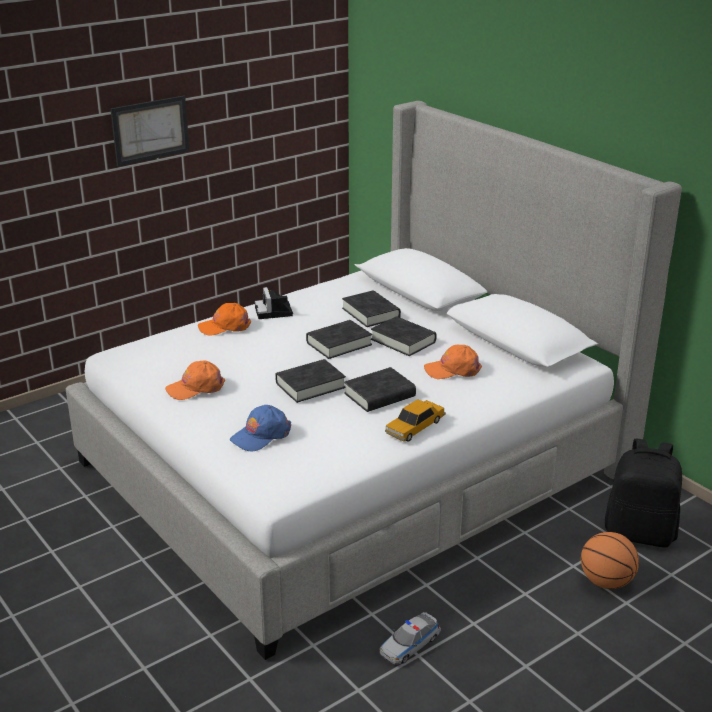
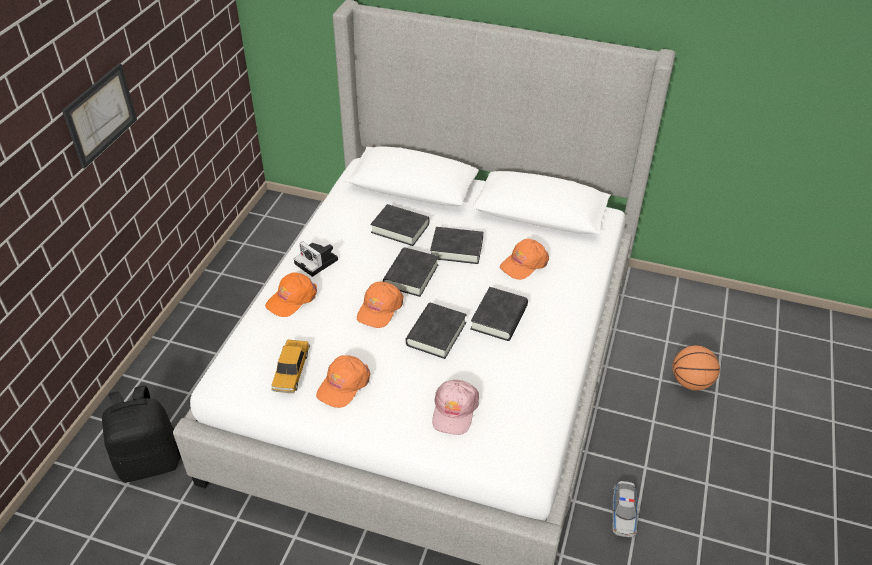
camera: 35 degrees left, 15 degrees up
(261, 435) = (454, 410): blue cap -> pink cap
(284, 354) = (379, 309): none -> orange cap
(415, 427) = (557, 339): toy car -> toy car (291, 371)
(640, 533) = (674, 327): black backpack -> black backpack (150, 461)

